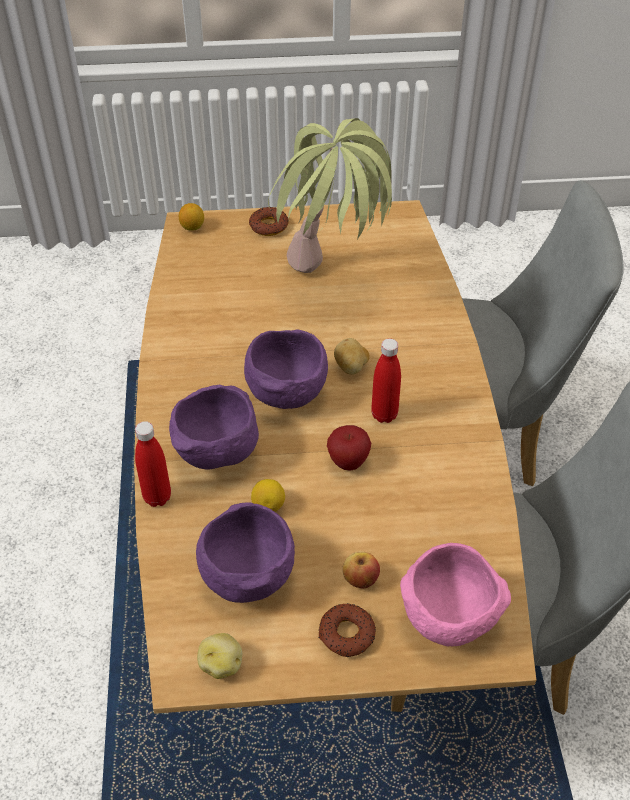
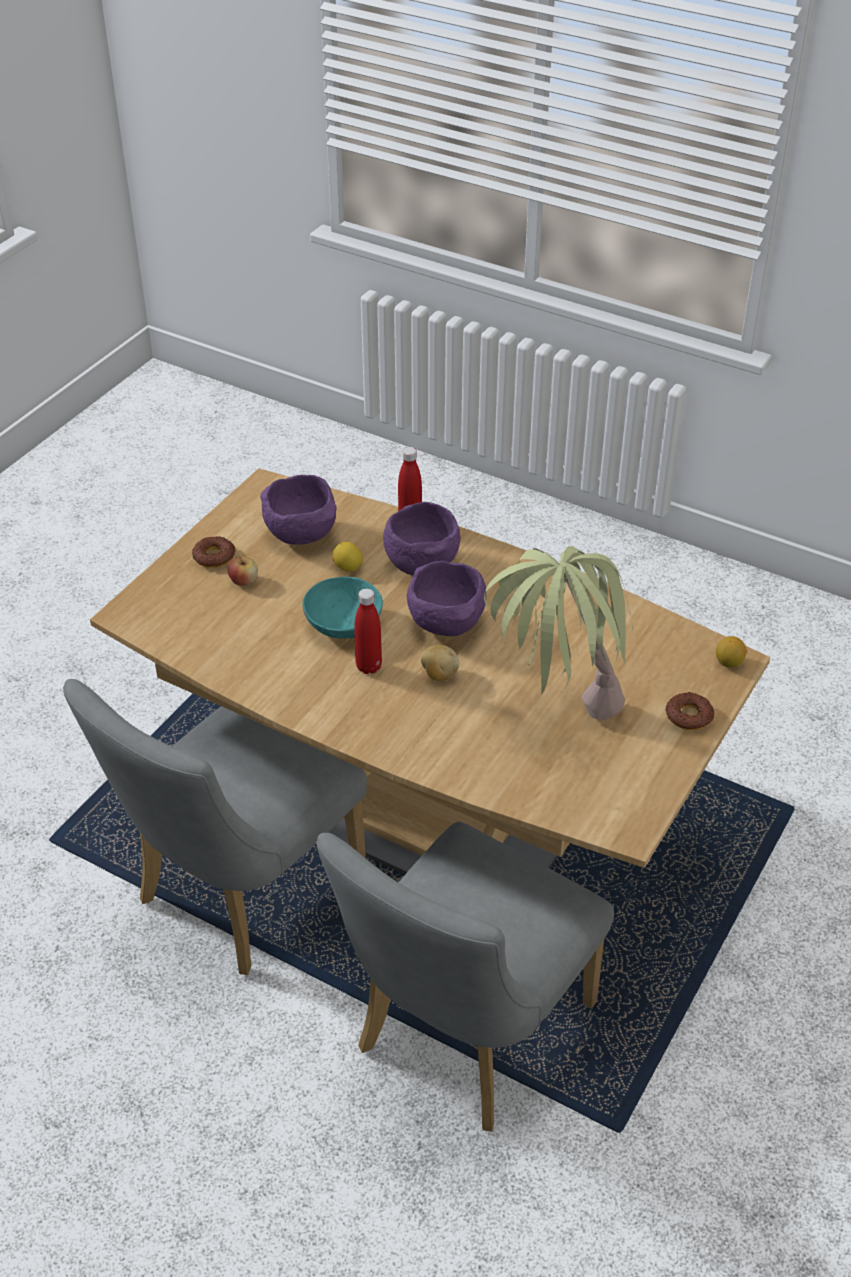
camera: 125 degrees right, 5 degrees down
(221, 664) = (255, 501): potato -> none
(348, 462) = (343, 623): apple -> turquoise bowl
(450, 617) = (171, 605): pink bowl -> none

